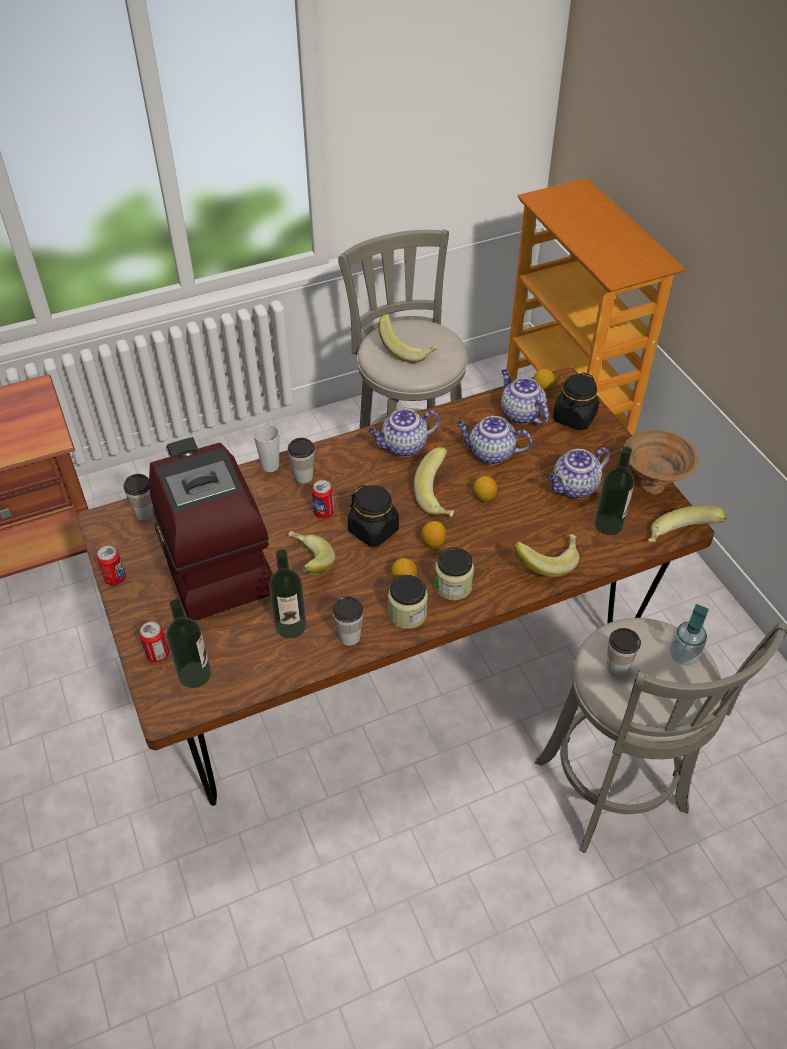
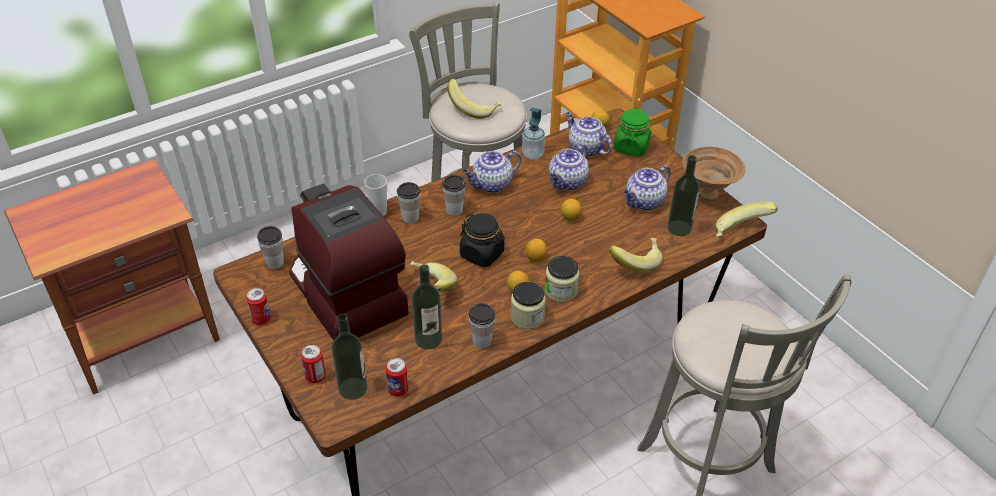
camera: 10 degrees left, 5 degrees down
(324, 512) = (435, 245): can -> can (398, 390)
(440, 497) = (532, 222): banana -> none
(490, 453) = (567, 183): teapot -> teapot turned 60 degrees counterclockwise
(574, 417) = (631, 147): black jar -> green jar
(617, 667) = (710, 340): cup -> cup (454, 210)
(683, 655) = (762, 324): soap dispenser -> soap dispenser (533, 154)

